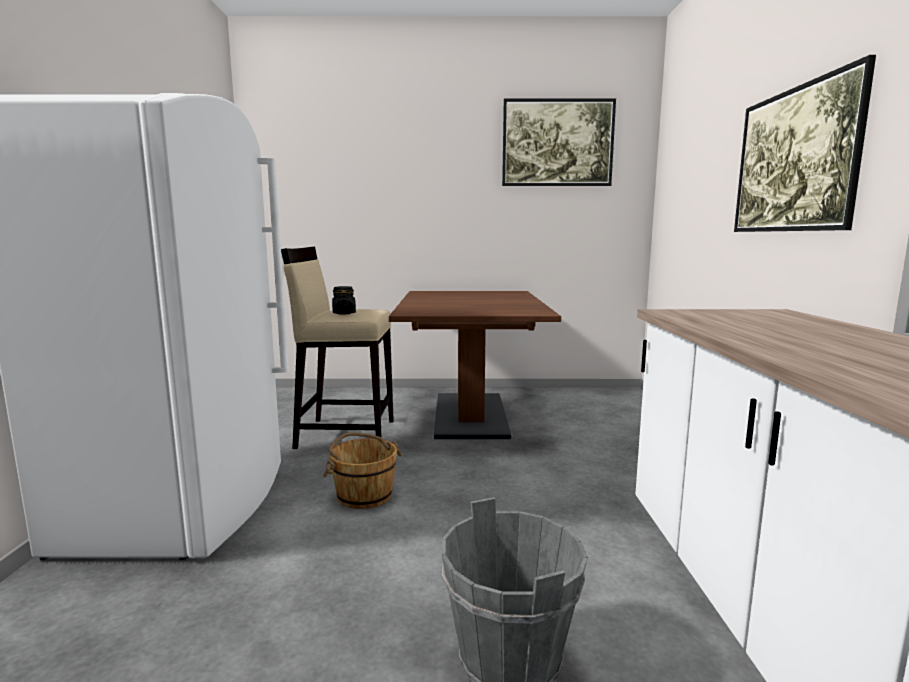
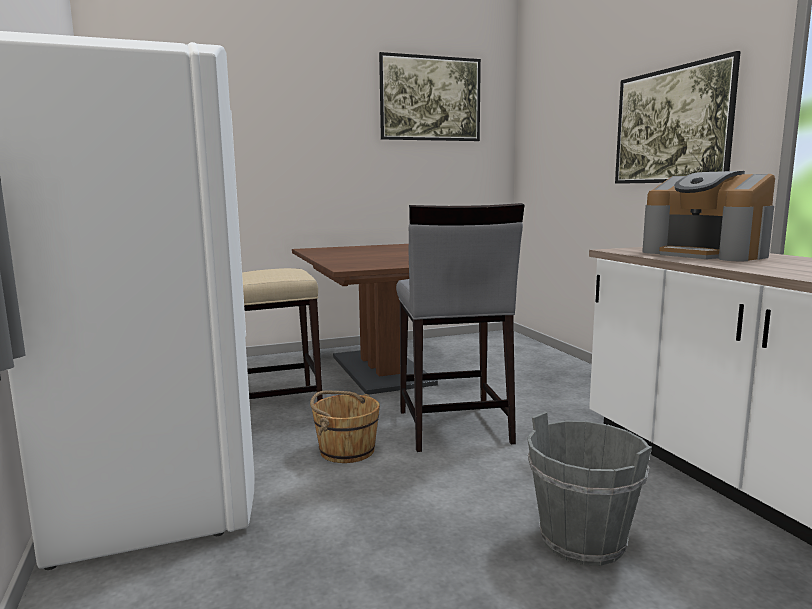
camera: 20 degrees left, 0 degrees up
(344, 313) = (272, 273): black jar -> none
(486, 488) = (453, 427): none -> grey stool
(771, 324) = (705, 254): none -> coffee machine

